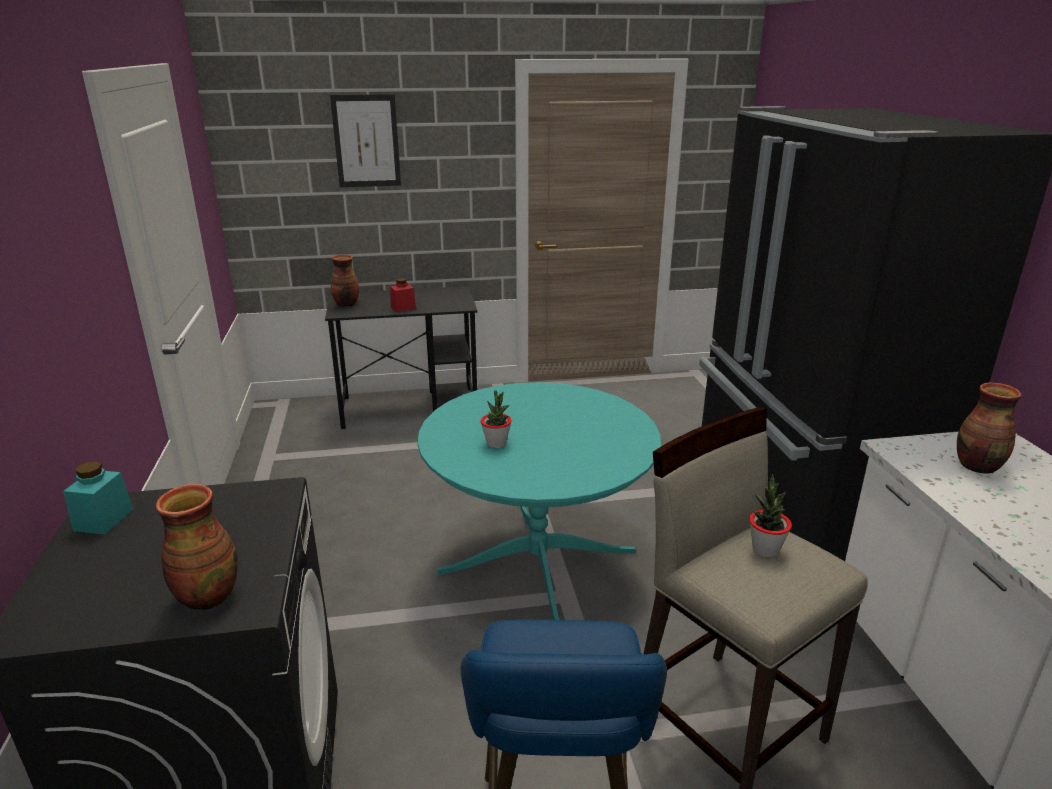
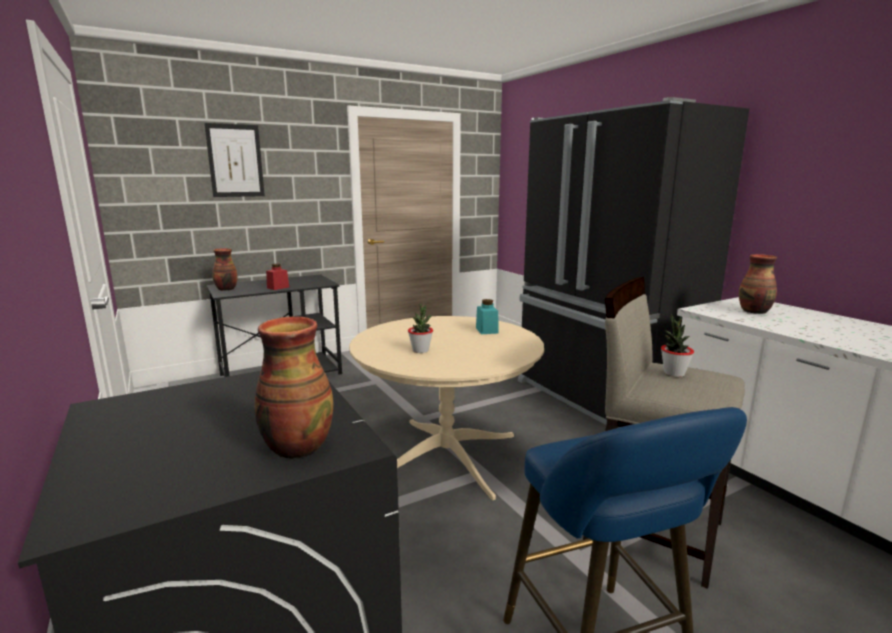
camera: 20 degrees left, 10 degrees down
(104, 520) = (117, 415): turquoise jar -> turquoise jar (487, 330)
(537, 563) = (446, 456): turquoise dining table -> beige dining table

